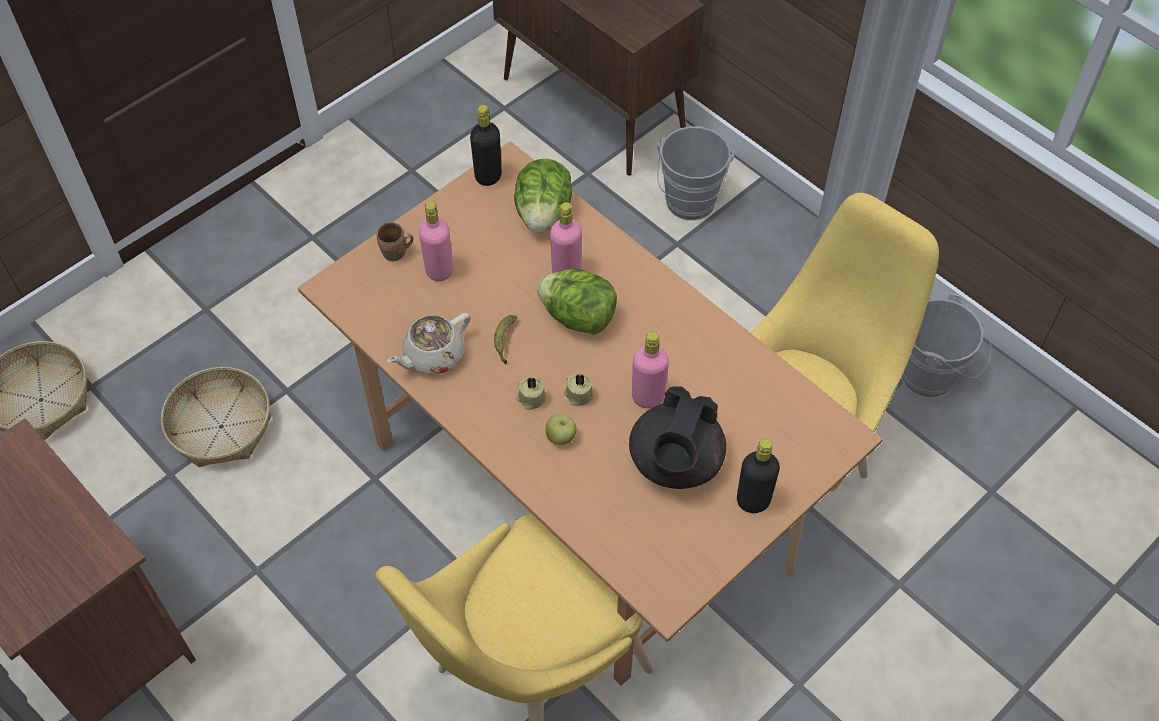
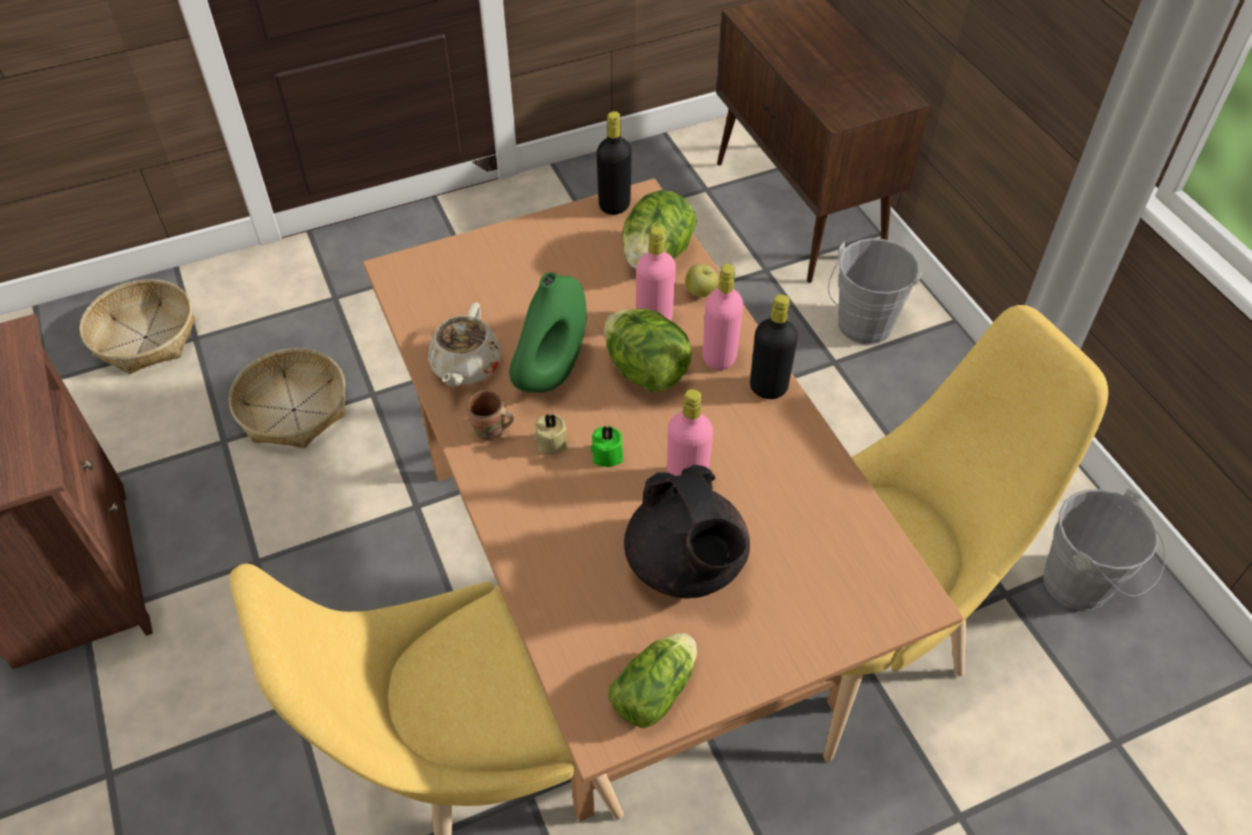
camera: 20 degrees right, 5 degrees down
(396, 254) = (479, 255): brown mug -> brown mug (491, 432)
(432, 356) = (465, 367): beige teapot -> beige teapot turned 60 degrees counterclockwise
(439, 270) = (516, 283): pink bottle -> pink bottle (719, 358)
(504, 341) = (551, 373): banana -> green vase
(561, 437) = (564, 495): apple -> apple (700, 292)
(578, 395) = (606, 454): beige candle -> green candle
(675, 463) = (686, 566): black teapot -> black teapot turned 60 degrees counterclockwise
(692, 559) = (657, 688): none -> lettuce
(753, 501) = (764, 641): black bottle -> black bottle (768, 387)

